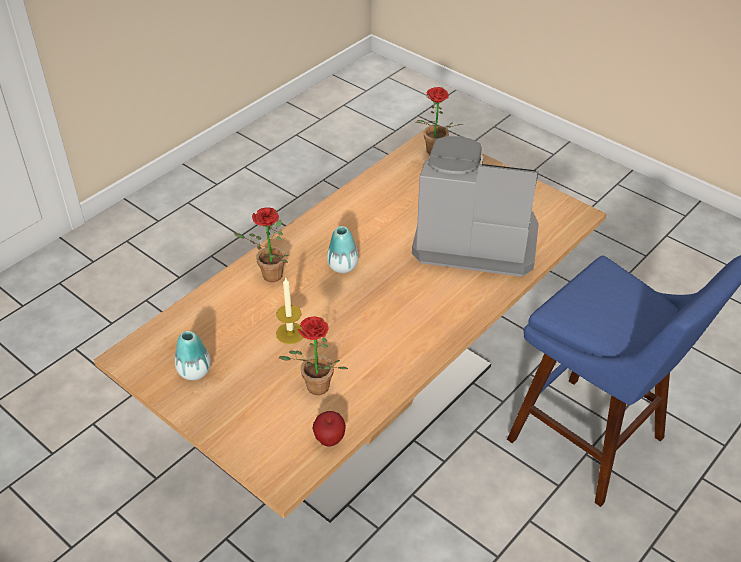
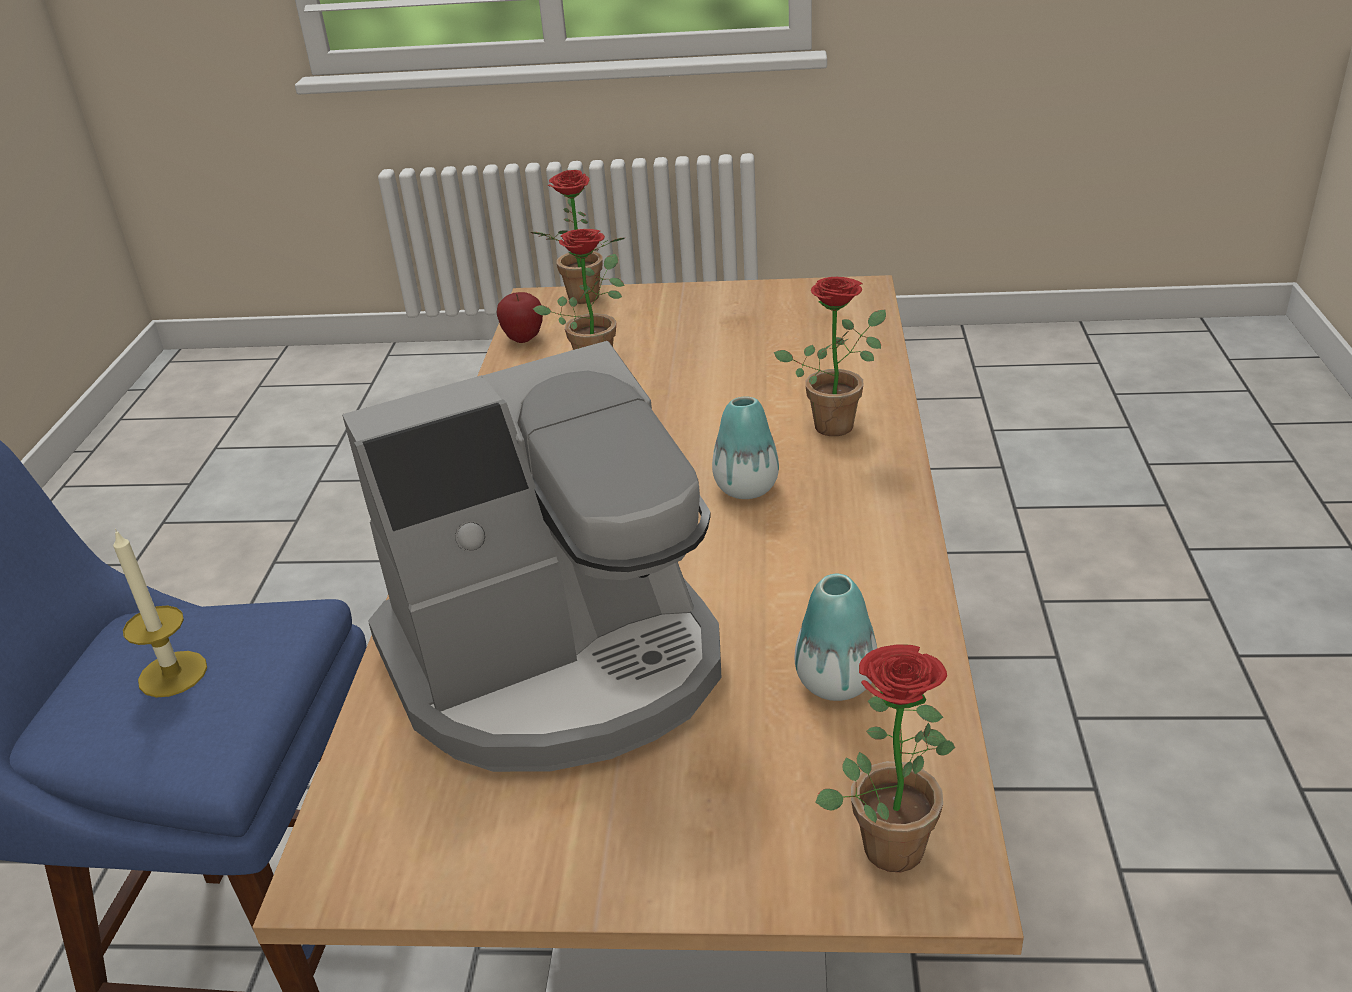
camera: 145 degrees right, 10 degrees down
(194, 371) = (763, 313): vase -> vase (836, 683)
(262, 461) = (580, 300): none -> potted plant
(290, 333) = (704, 387): candle -> candle (173, 674)

